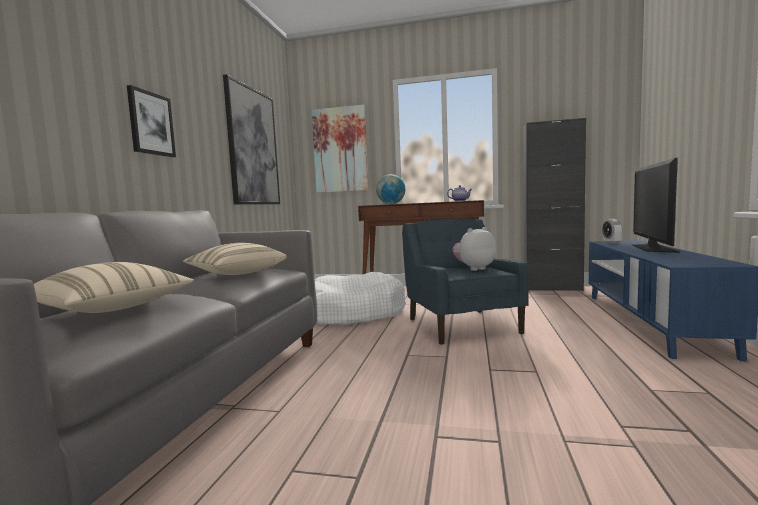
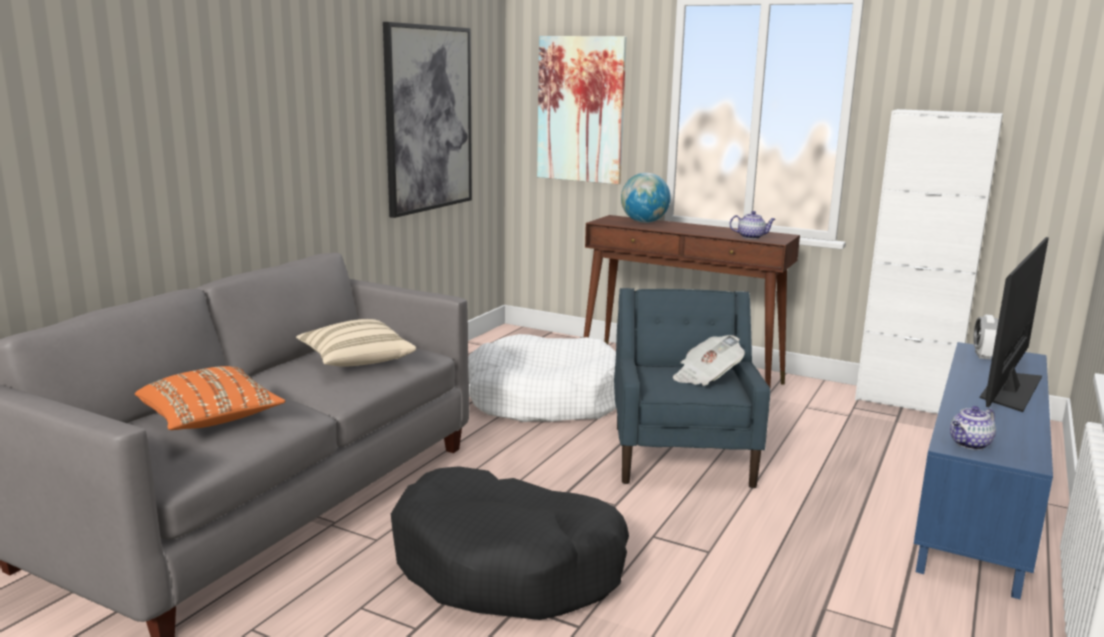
camera: 15 degrees right, 10 degrees up
(113, 309) = (211, 419): beige pillow -> orange pillow
(151, 123) = (272, 135): picture -> none
(403, 409) = (508, 567): none -> black dog bed
(474, 269) = (706, 378): plush toy -> newspaper
(552, 288) = (905, 402): black cabinet -> white cabinet
(686, 263) = (969, 444): none -> teapot

